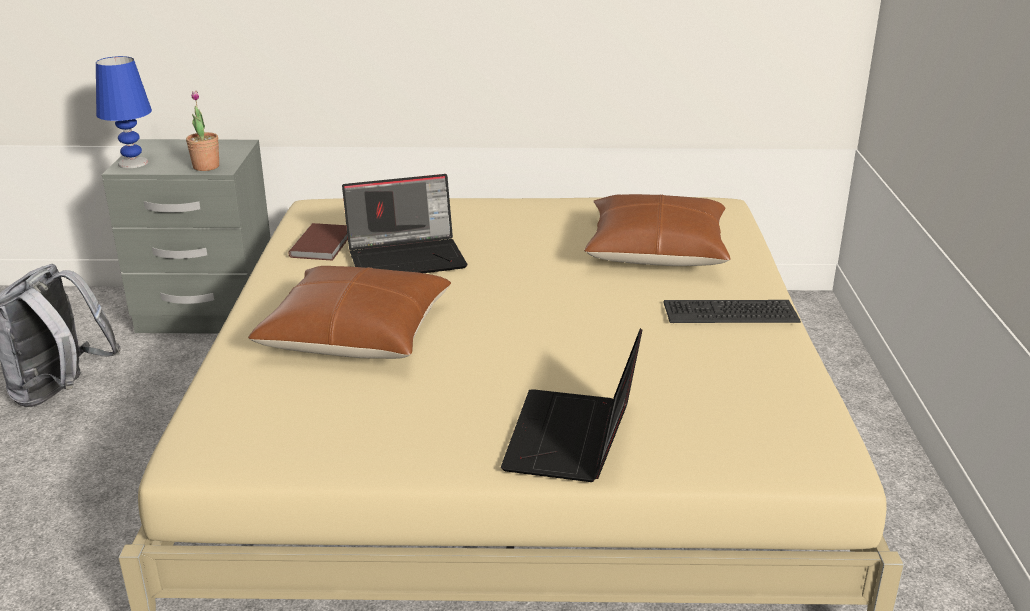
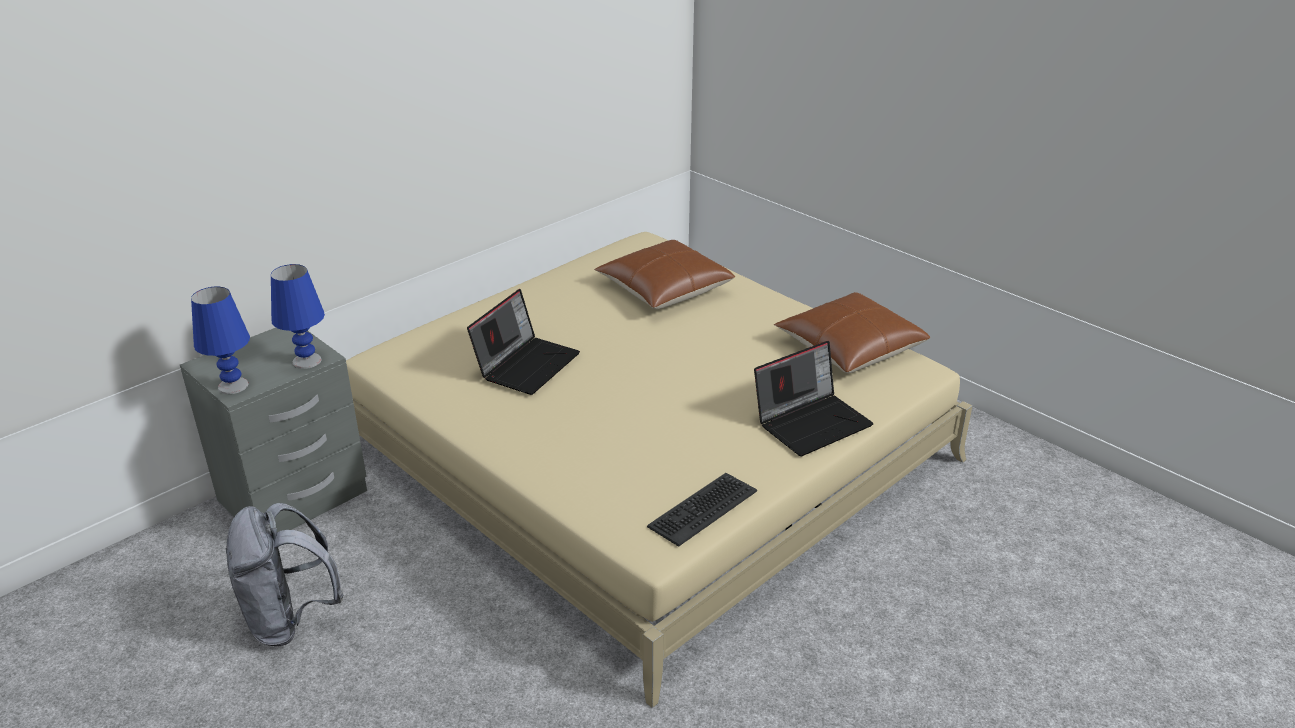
camera: 45 degrees left, 5 degrees up
(206, 167) = (307, 361): potted plant -> blue table lamp
(324, 244) = (447, 383): brown book -> none
(356, 334) = (596, 430): brown pillow -> brown pillow (849, 348)
(574, 439) = (812, 422): laptop -> laptop turned 90 degrees counterclockwise
(730, 312) = (761, 311): keyboard -> keyboard (702, 509)

